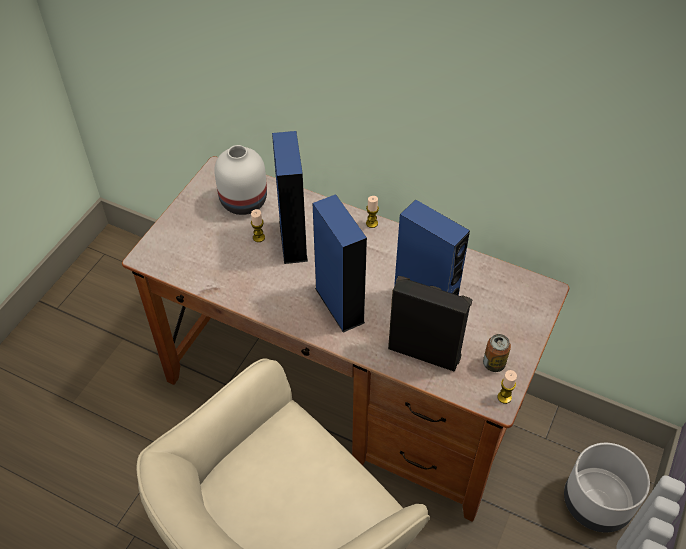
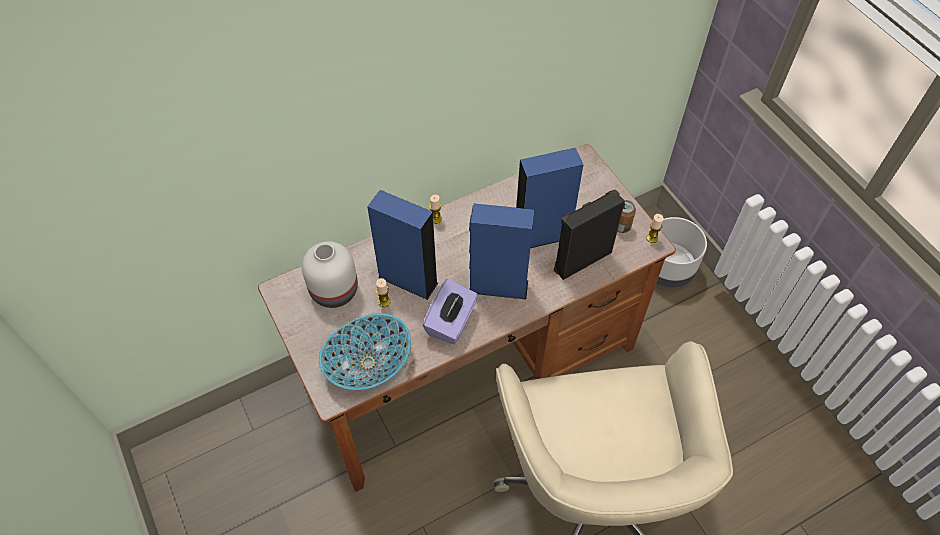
camera: 55 degrees left, 5 degrees up
(193, 259) = (367, 362): none -> bowl
(275, 292) = (451, 322): none -> purple tissue box

